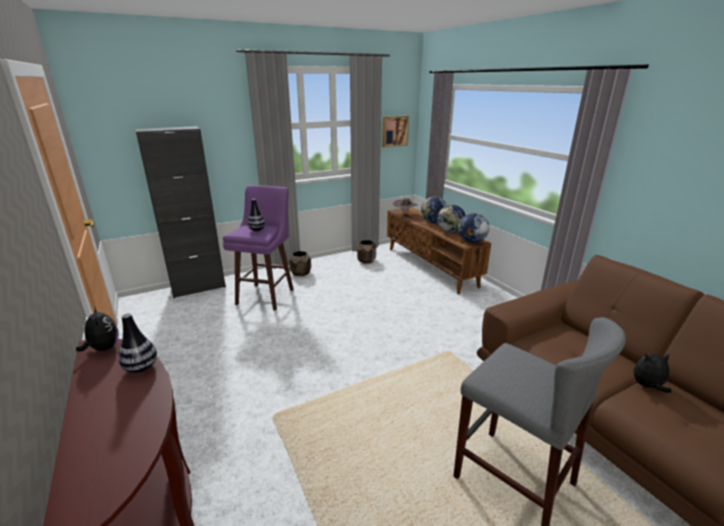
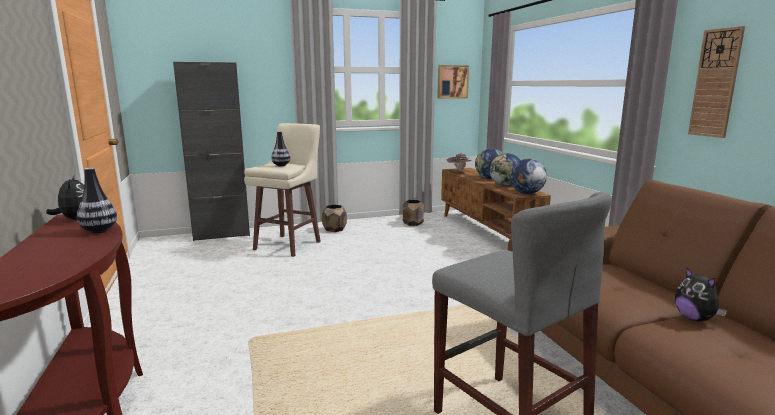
camera: 10 degrees right, 10 degrees down
(266, 296) = (289, 245): purple stool -> beige stool
(647, 386) = (695, 318): plush toy -> plush toy turned 120 degrees counterclockwise
(649, 173) = (715, 83): none -> wall clock

